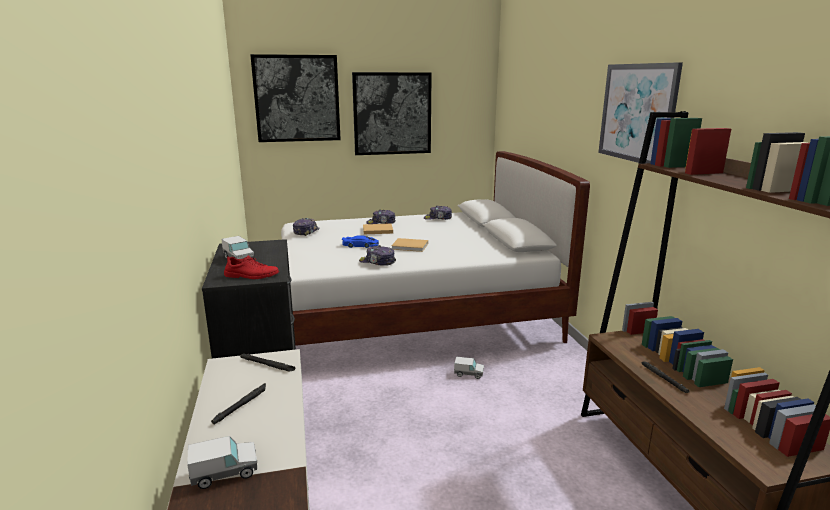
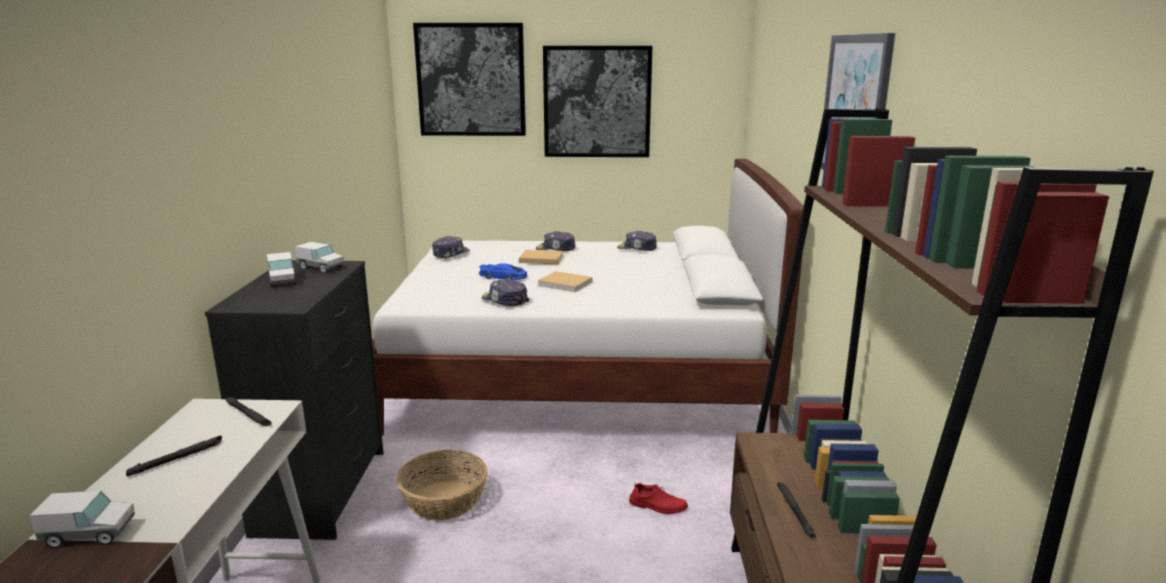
camera: 15 degrees right, 0 degrees up
(251, 275) = (273, 302): red shoe -> red shoe (658, 506)
(367, 414) = (444, 500): none -> basket
(468, 374) = (607, 467): toy truck -> toy truck (321, 268)

